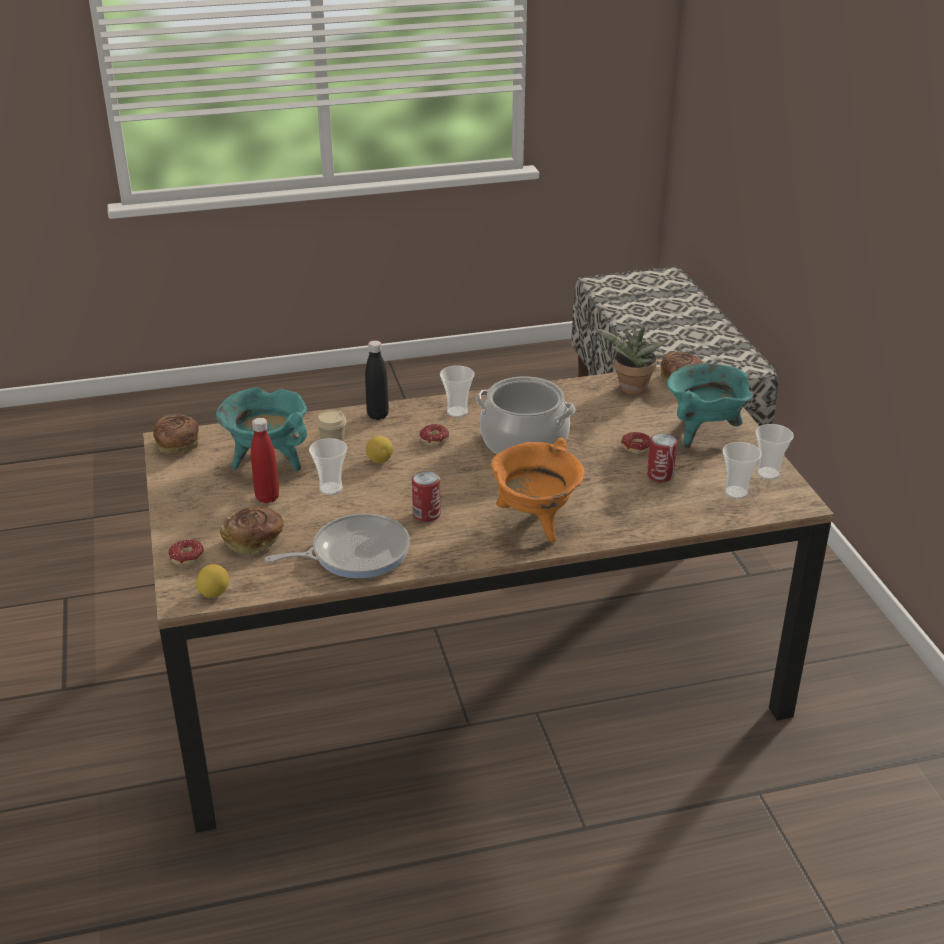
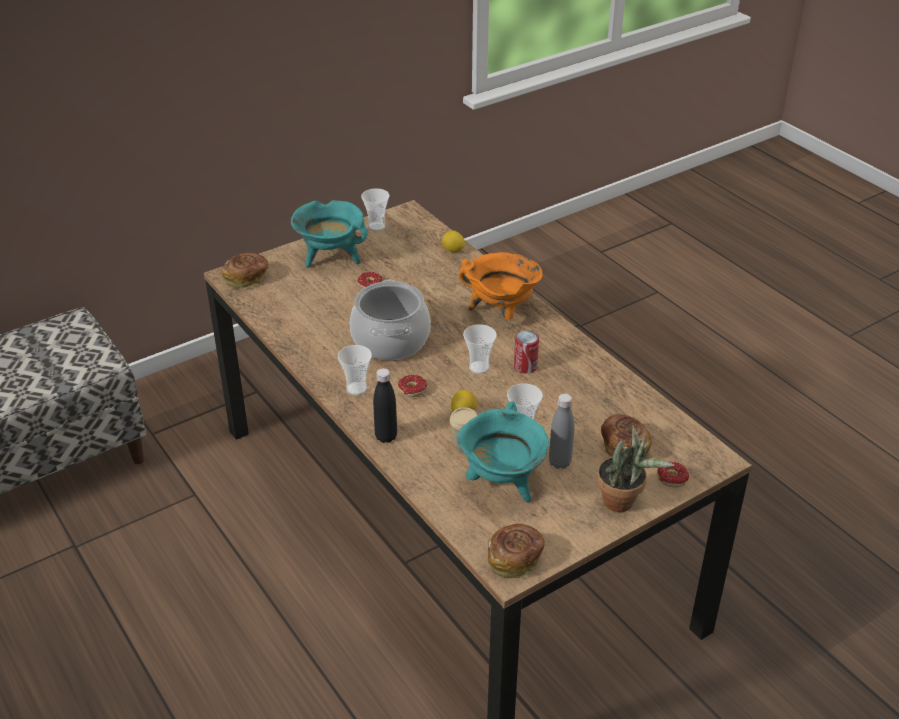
camera: 110 degrees left, 5 degrees up
(214, 593) = (700, 446): lemon -> lemon (453, 251)
(267, 497) = (559, 462): red bottle -> grey bottle
(355, 553) = (599, 388): frying pan -> none
(630, 390) = (274, 301): potted plant -> potted plant (623, 503)
(660, 475) = (404, 269): can -> none
(736, 492) = (409, 236): cup -> cup (479, 367)

